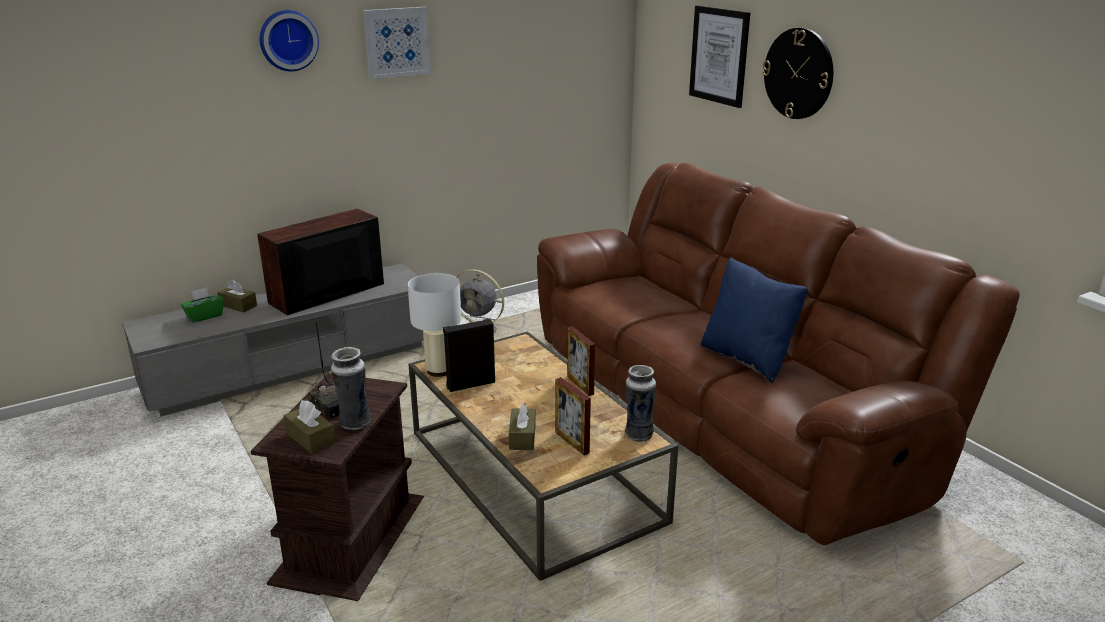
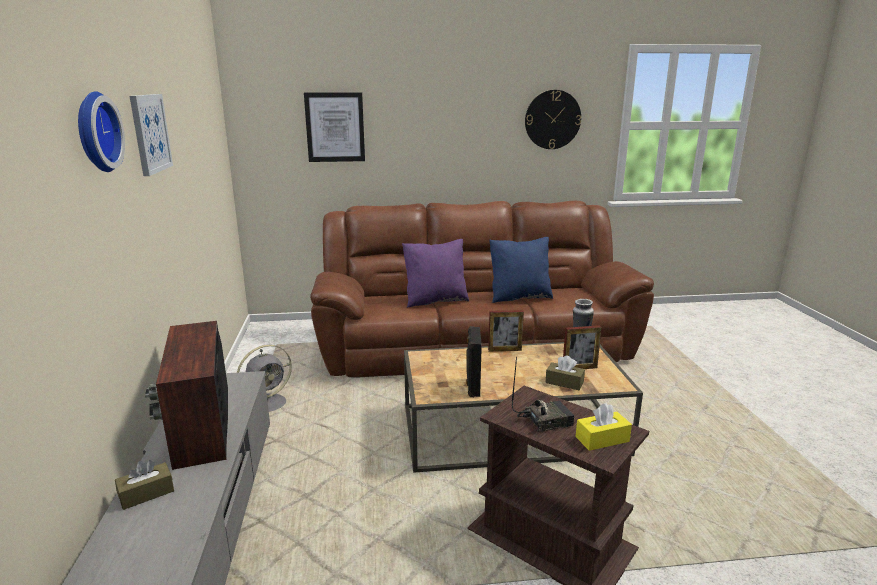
camera: 65 degrees left, 5 degrees down
(204, 316) = (141, 526): green tissue box -> none
(310, 438) = (602, 439): brown tissue box -> yellow tissue box
(354, 424) = (584, 416): vase -> none
(438, 370) = (438, 395): white table lamp -> none
(665, 311) = (435, 300): none -> purple pillow
(798, 73) = (414, 128): wall clock -> wall clock (552, 119)

